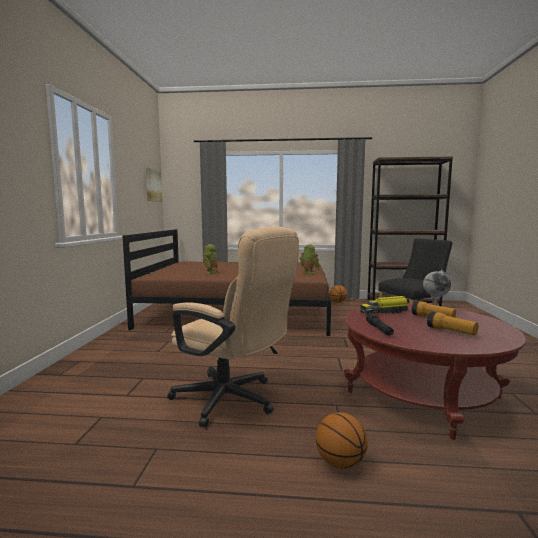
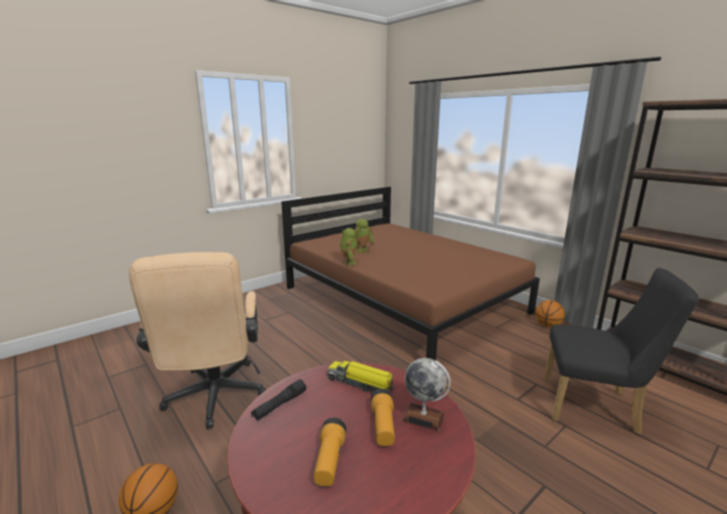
camera: 45 degrees right, 10 degrees up
(153, 185) = (364, 138): picture -> none
(308, 273) = (457, 280): toy robot -> toy robot (349, 262)

